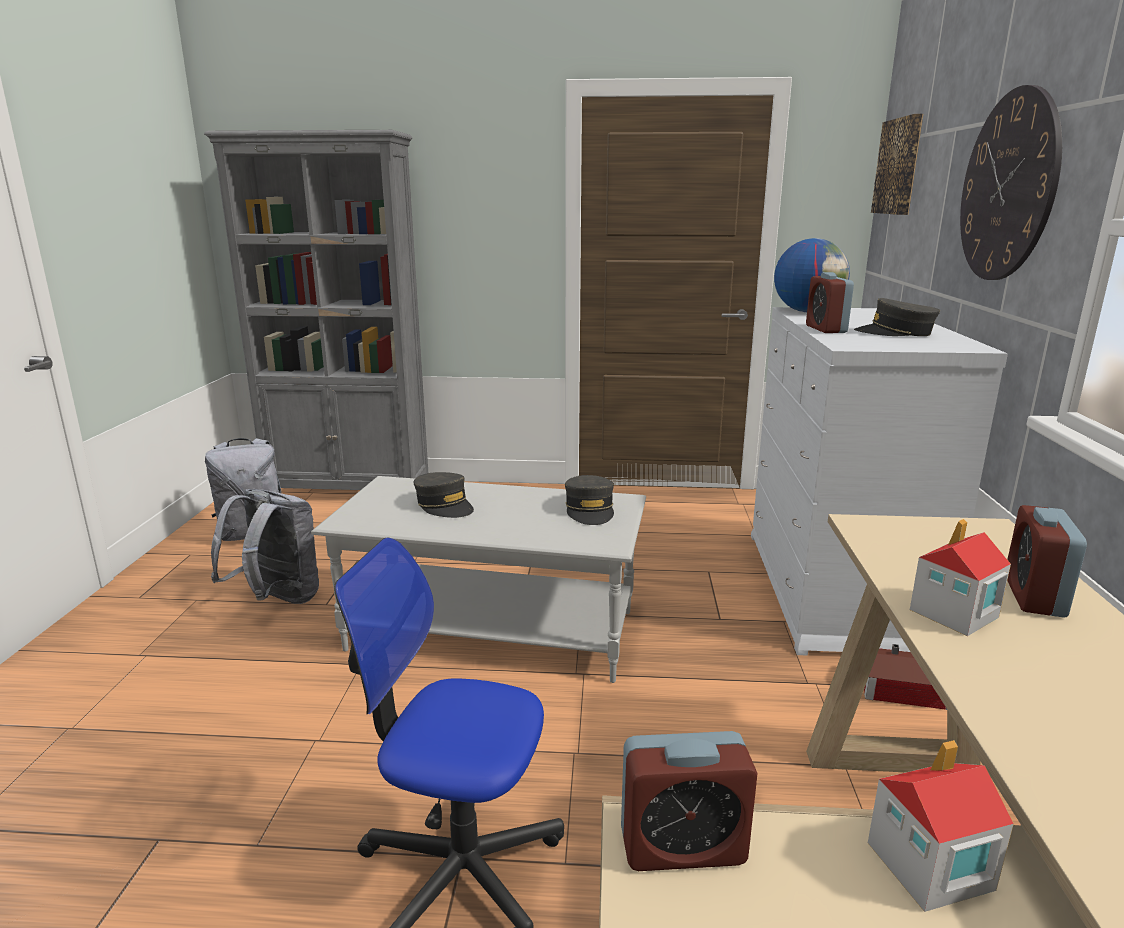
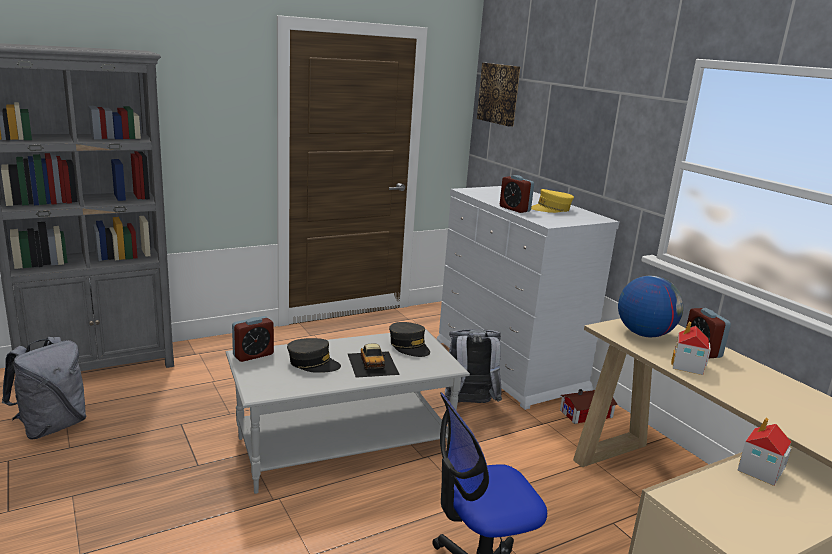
camera: 35 degrees left, 0 degrees up
(277, 600) = (151, 474): grey backpack -> grey backpack (468, 404)
(514, 519) = (373, 363): none -> toy car
(682, 847) = (691, 496): alarm clock -> alarm clock (253, 355)
(807, 312) = (478, 192): globe -> globe (644, 334)
(895, 333) = (550, 209): grey cap -> yellow cap
(1008, 186) = (603, 128): wall clock -> none

